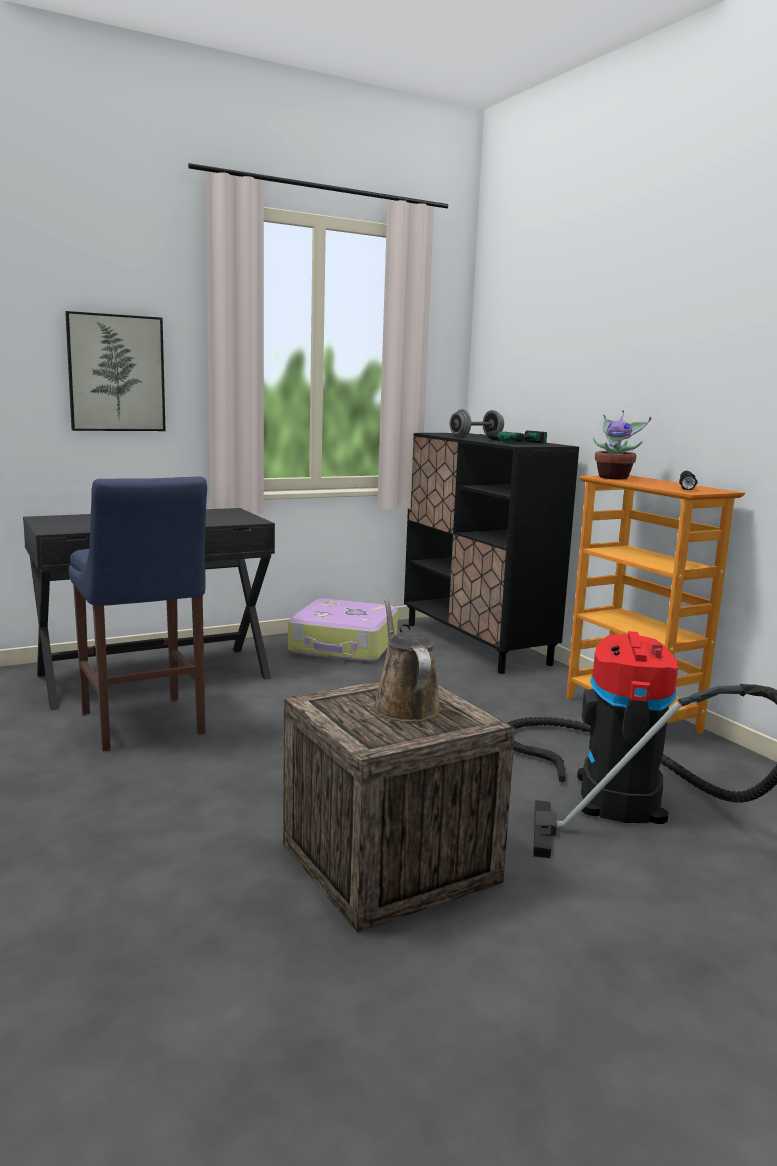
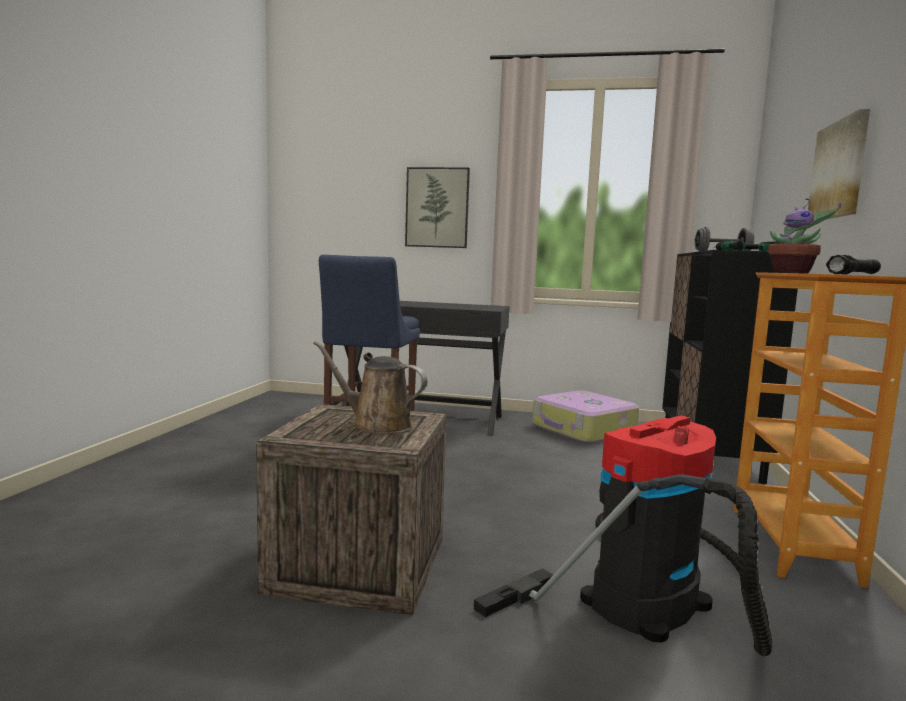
camera: 40 degrees right, 5 degrees down
(404, 706) = (376, 424): brown watering can -> brown watering can turned 90 degrees counterclockwise
(619, 376) = (840, 170): none -> picture

